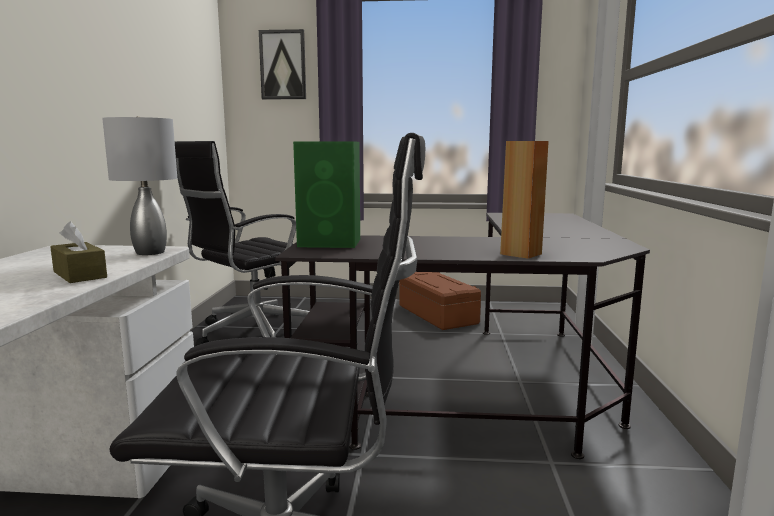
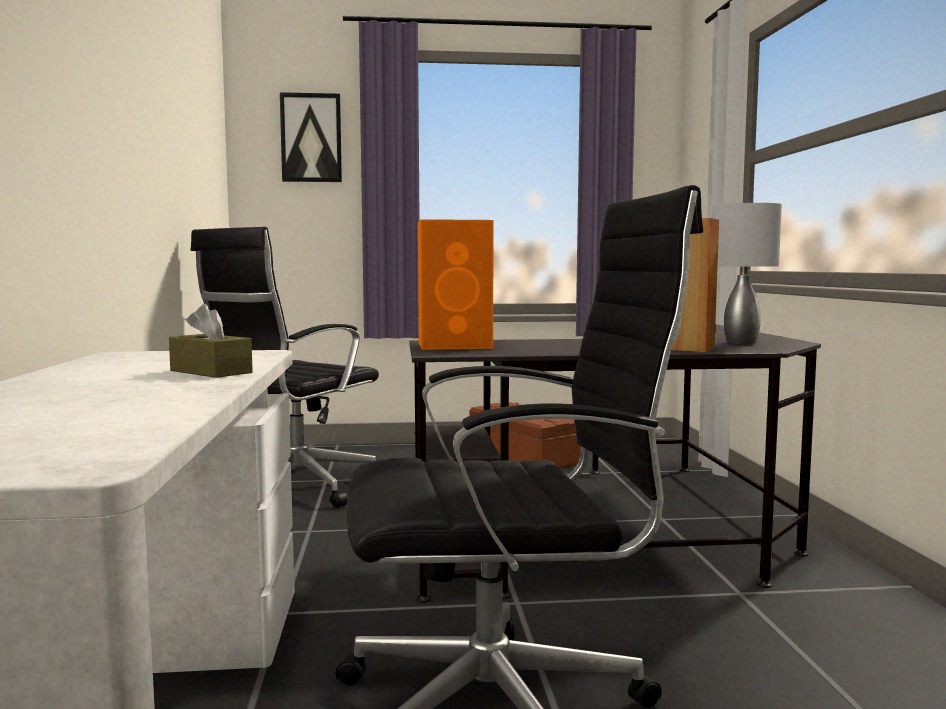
camera: 10 degrees left, 5 degrees down
(150, 252) = (255, 354): grey table lamp -> grey table lamp (742, 343)
(331, 243) = (456, 345): green speaker -> orange speaker

